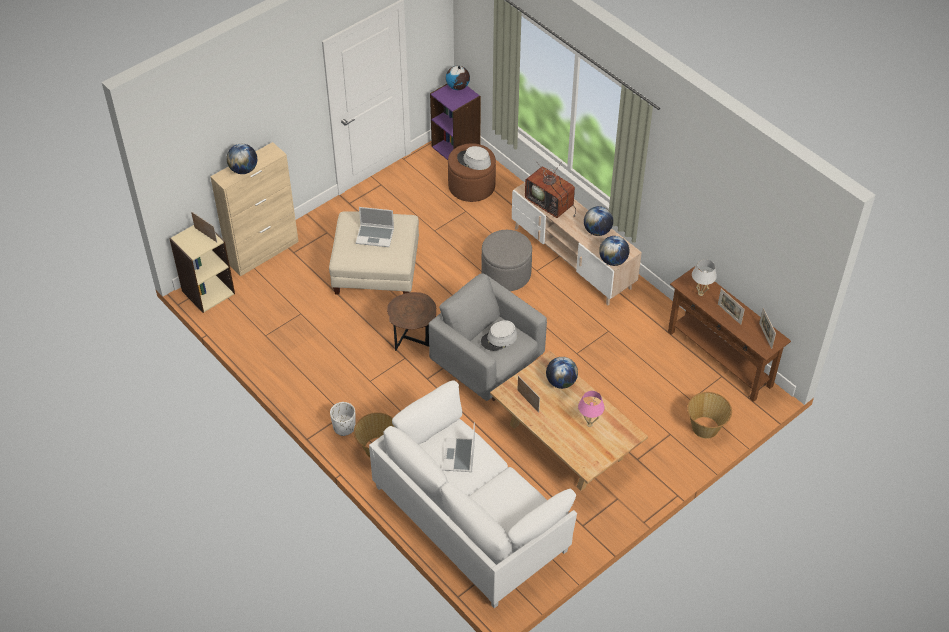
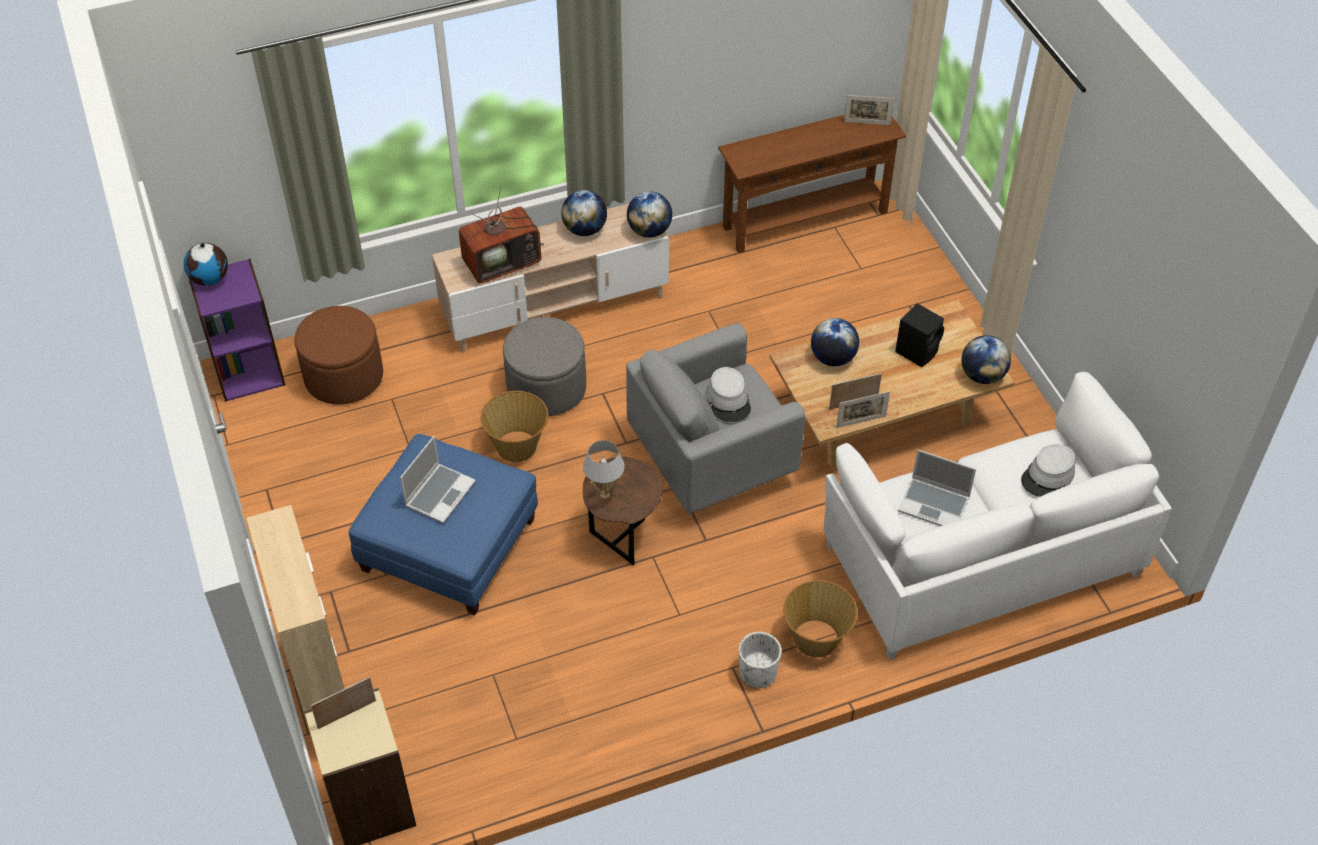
camera: 70 degrees left, 0 degrees up
(243, 170) = (293, 576): globe -> globe (982, 375)
(376, 268) = (448, 544): beige ottoman -> blue ottoman
(474, 160) = (342, 331): grey hat -> grey hat (1048, 476)
(589, 424) = (917, 351): pink table lamp -> black speaker
(700, 293) = (769, 156): white table lamp -> white table lamp (604, 494)
(705, 428) = (912, 269): basket -> basket (517, 446)
(729, 314) = (817, 142): picture frame -> picture frame (861, 422)

